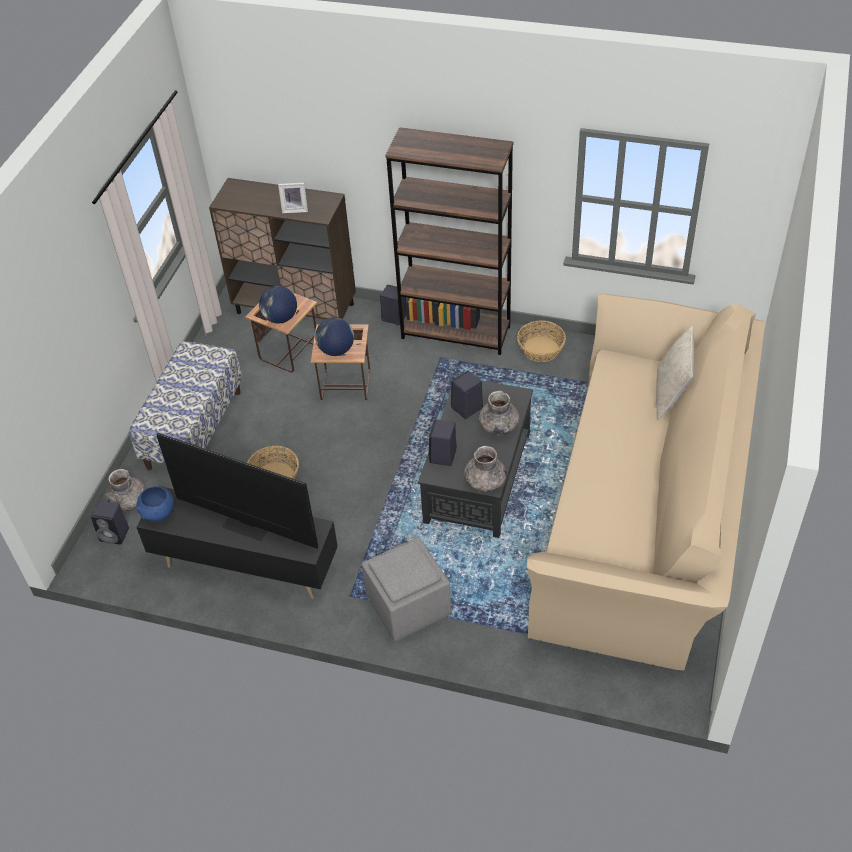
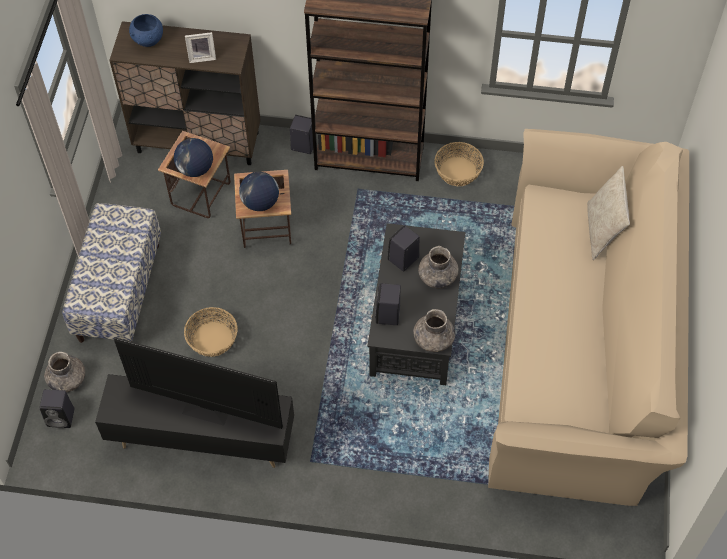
camera: 10 degrees left, 10 degrees up
(159, 514) = (115, 405): blue bowl -> blue bowl (148, 41)
(407, 605) = (368, 465): grey ottoman -> none

